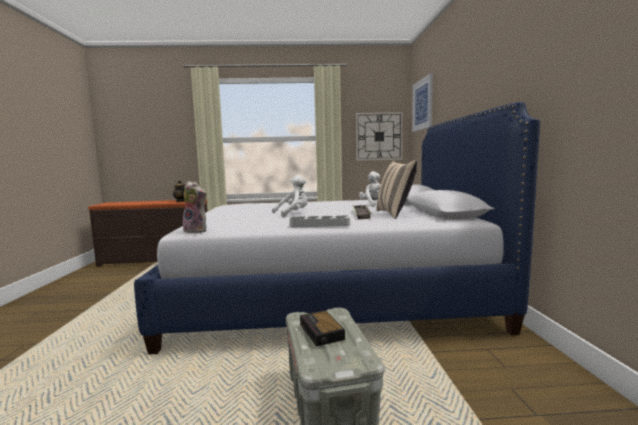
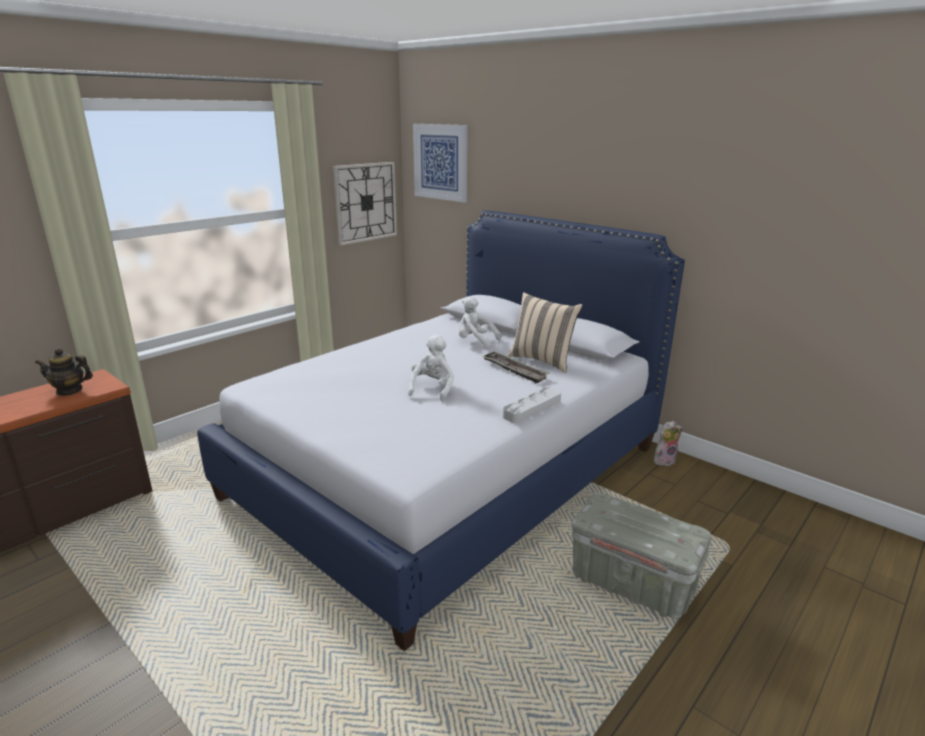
camera: 45 degrees left, 15 degrees up
(197, 231) = (433, 469): plush toy -> plush toy (664, 460)
(322, 332) = (634, 525): alarm clock -> none

